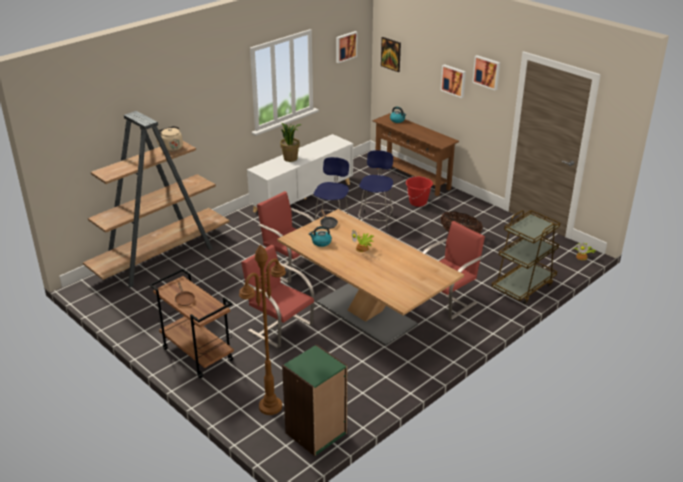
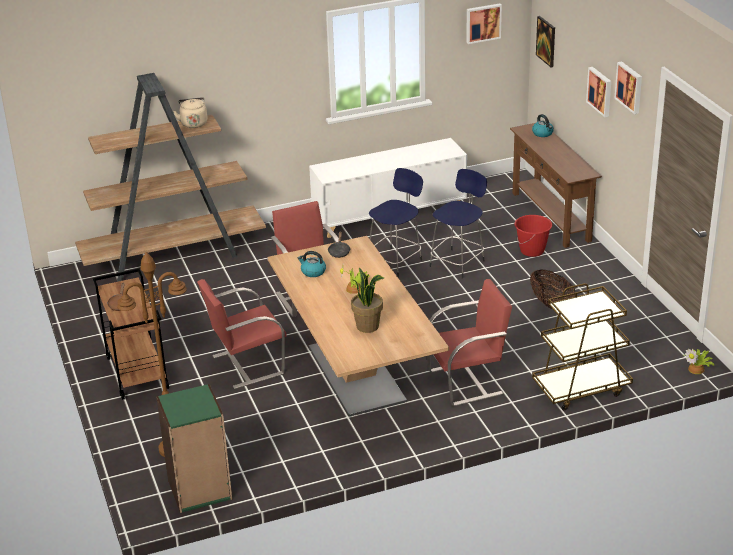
camera: 25 degrees right, 0 degrees up
(280, 327) = (246, 365): red chair -> red chair turned 90 degrees counterclockwise
(290, 158) = (372, 161): potted plant -> potted plant (368, 326)

